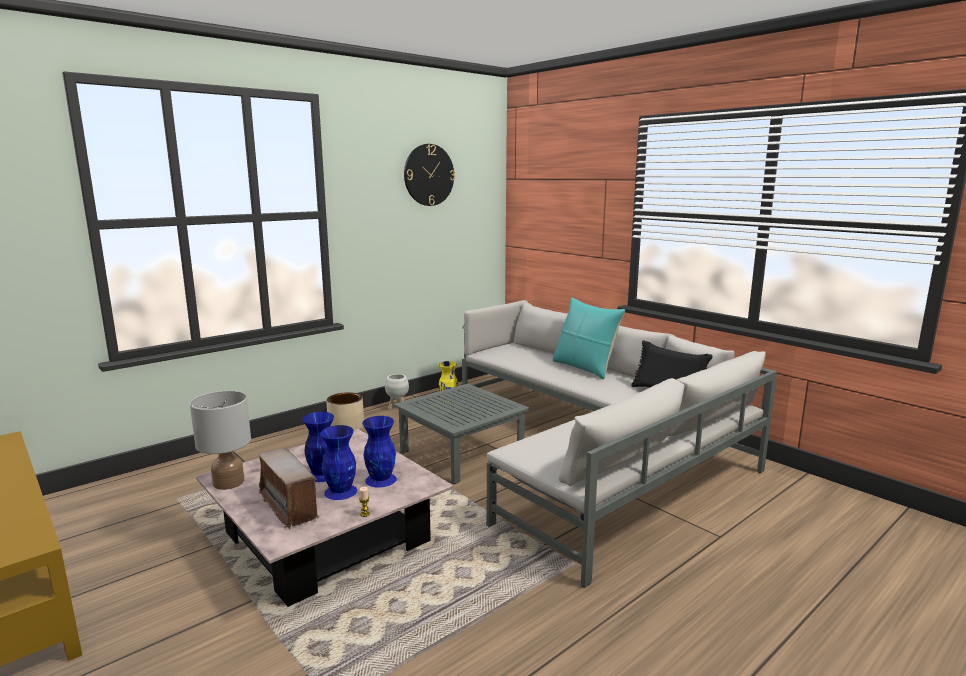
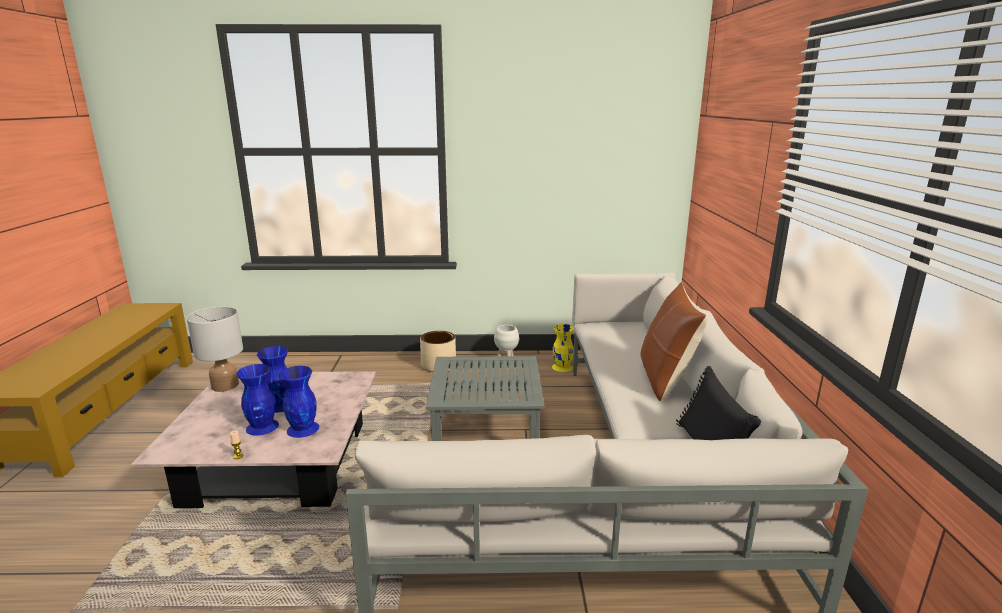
camera: 40 degrees right, 5 degrees up
(289, 506) = (216, 424): radio -> none
(429, 175) = (577, 110): wall clock -> none
(584, 368) = (665, 378): turquoise pillow -> brown pillow

